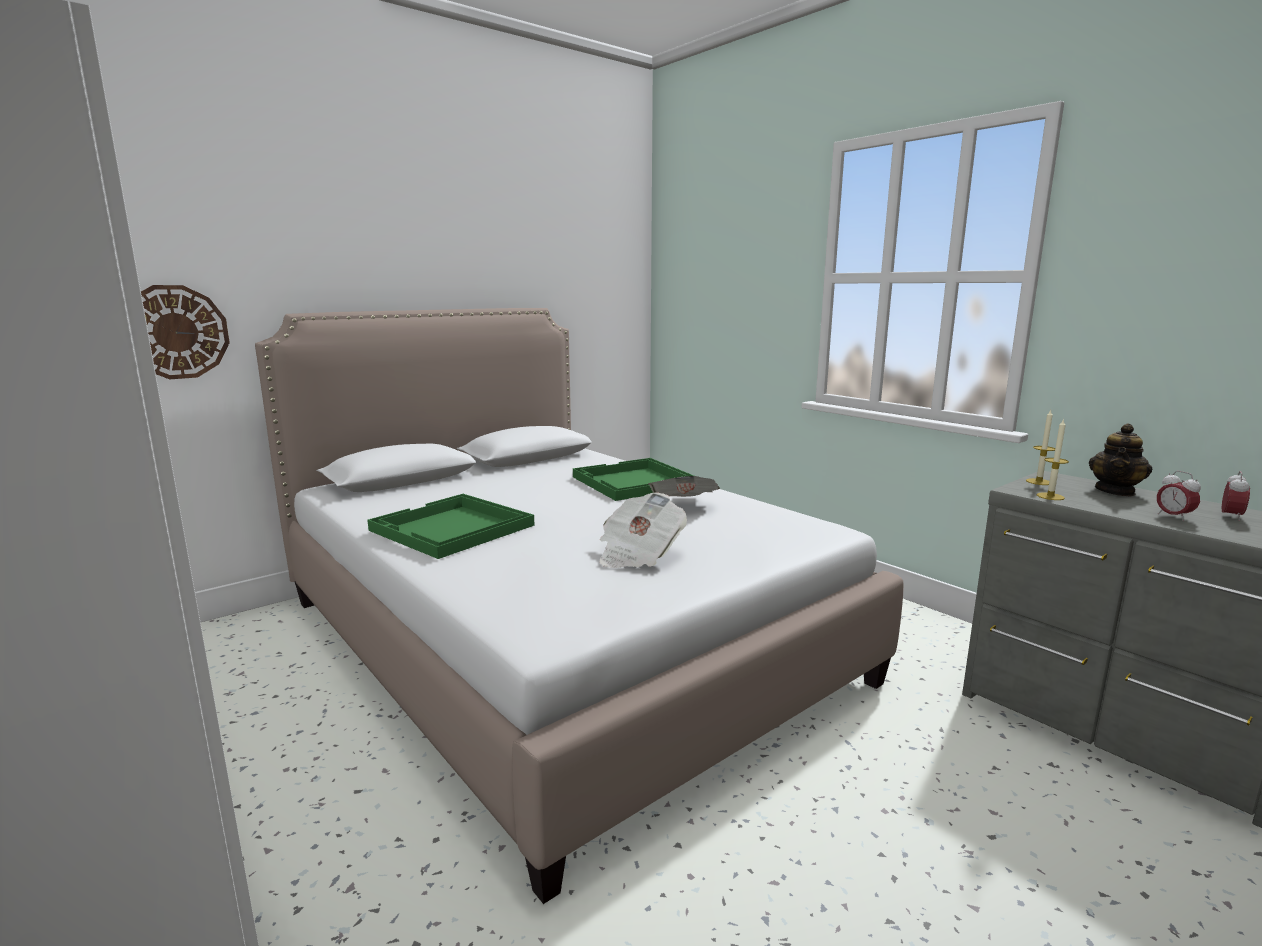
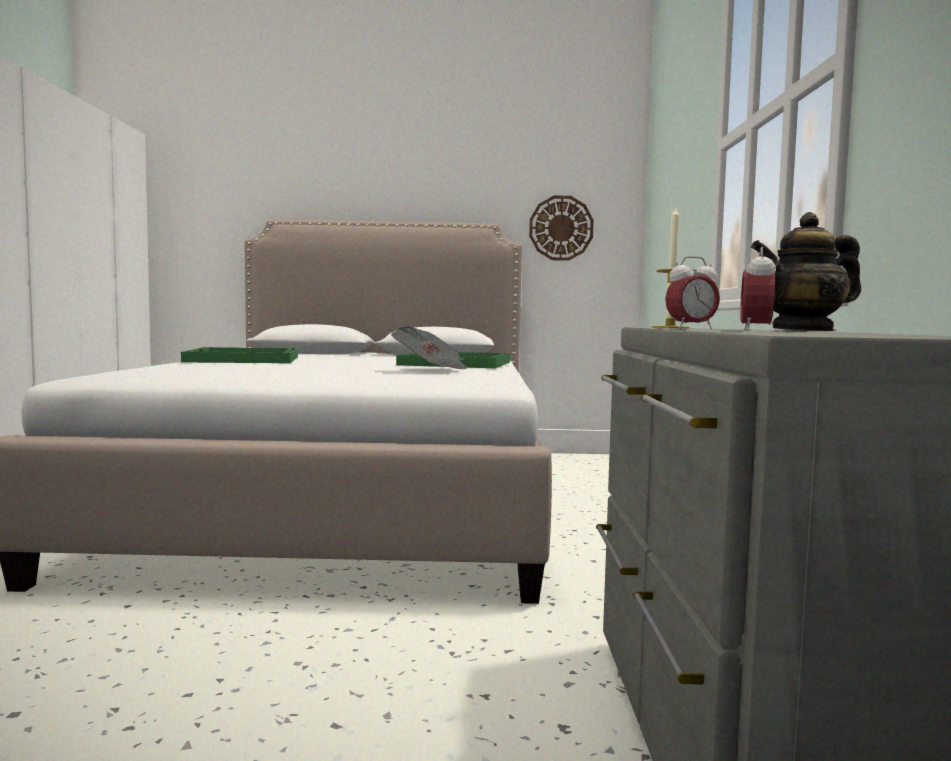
camera: 40 degrees right, 10 degrees down
(175, 332) = (206, 232): wall clock -> wall clock (561, 228)
(638, 554) = (283, 371): newspaper -> none
(1038, 482) = (728, 328): candle -> none
(1230, 517) = (869, 333): alarm clock -> alarm clock (691, 328)

